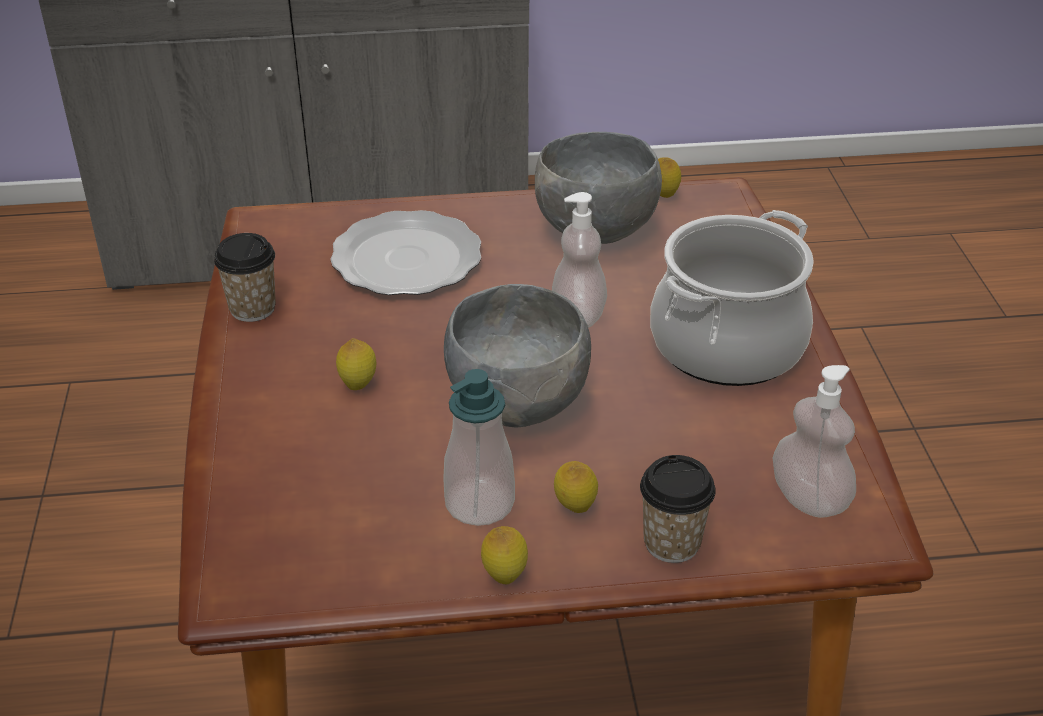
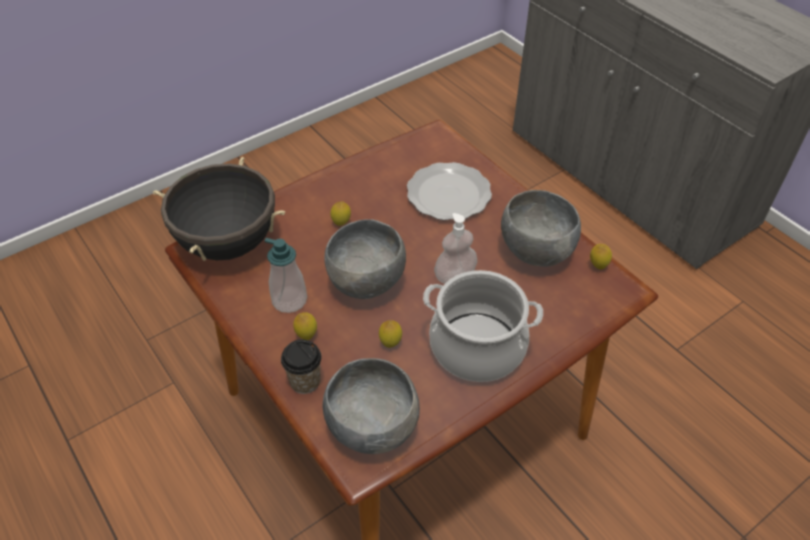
camera: 60 degrees right, 10 degrees up
(252, 308) = (369, 164): cup -> none
(266, 537) = (228, 243): none -> black cooking pot
(504, 576) = (248, 329): lemon -> lemon (390, 343)
(809, 499) = (372, 427): soap dispenser -> grey bowl

